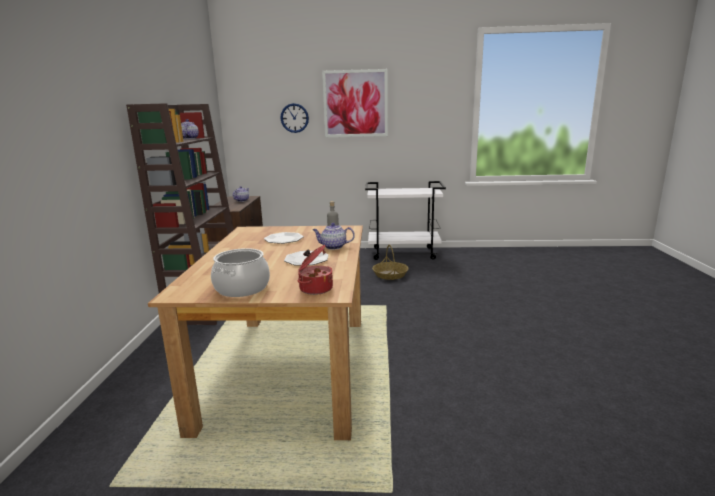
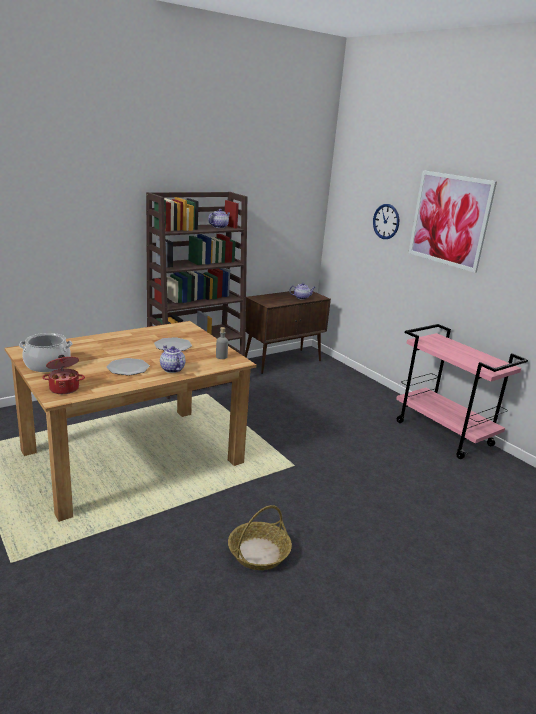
camera: 50 degrees right, 5 degrees up
(390, 275) = (371, 444): basket -> basket (258, 553)
(404, 253) = (444, 434): white cart -> pink cart

